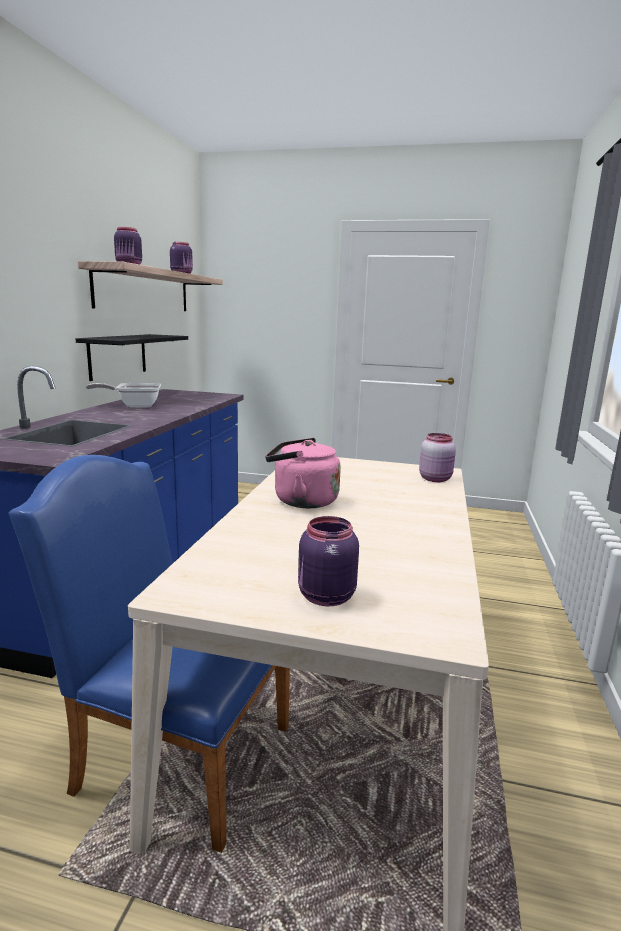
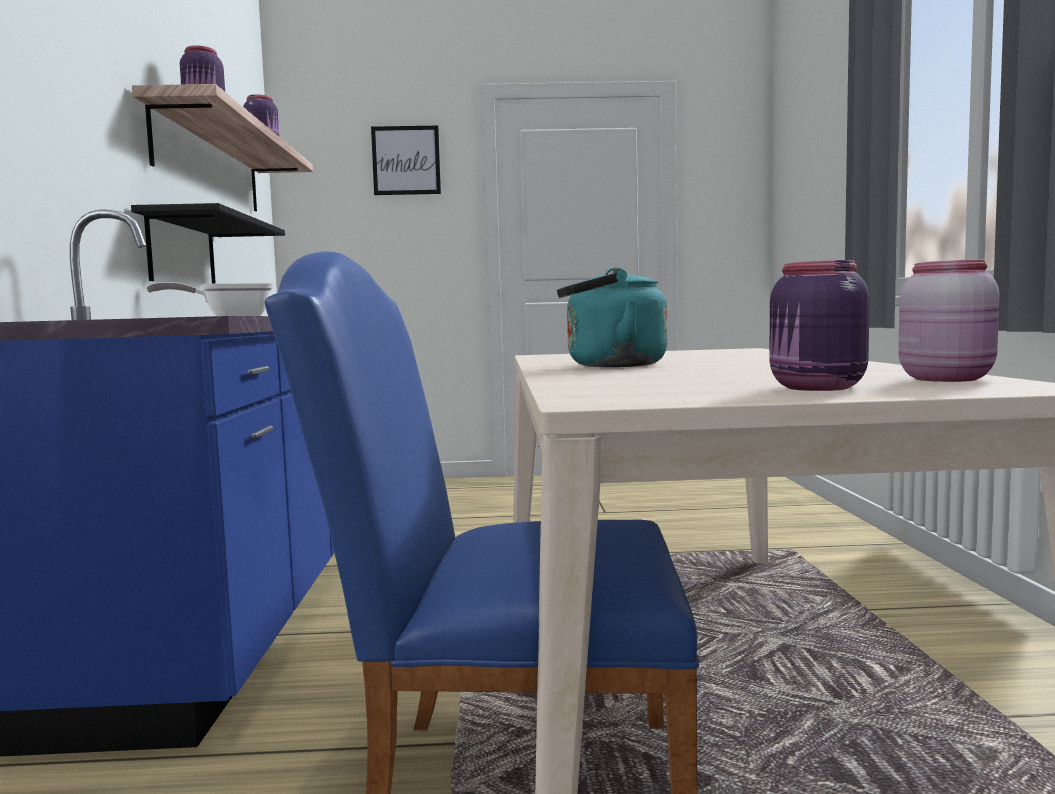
camera: 15 degrees left, 10 degrees down
(288, 275) = (406, 160): none -> picture
(301, 501) = (610, 366): pink kettle -> turquoise kettle
(436, 479) = (747, 351): pink jar -> pink jar (946, 379)

